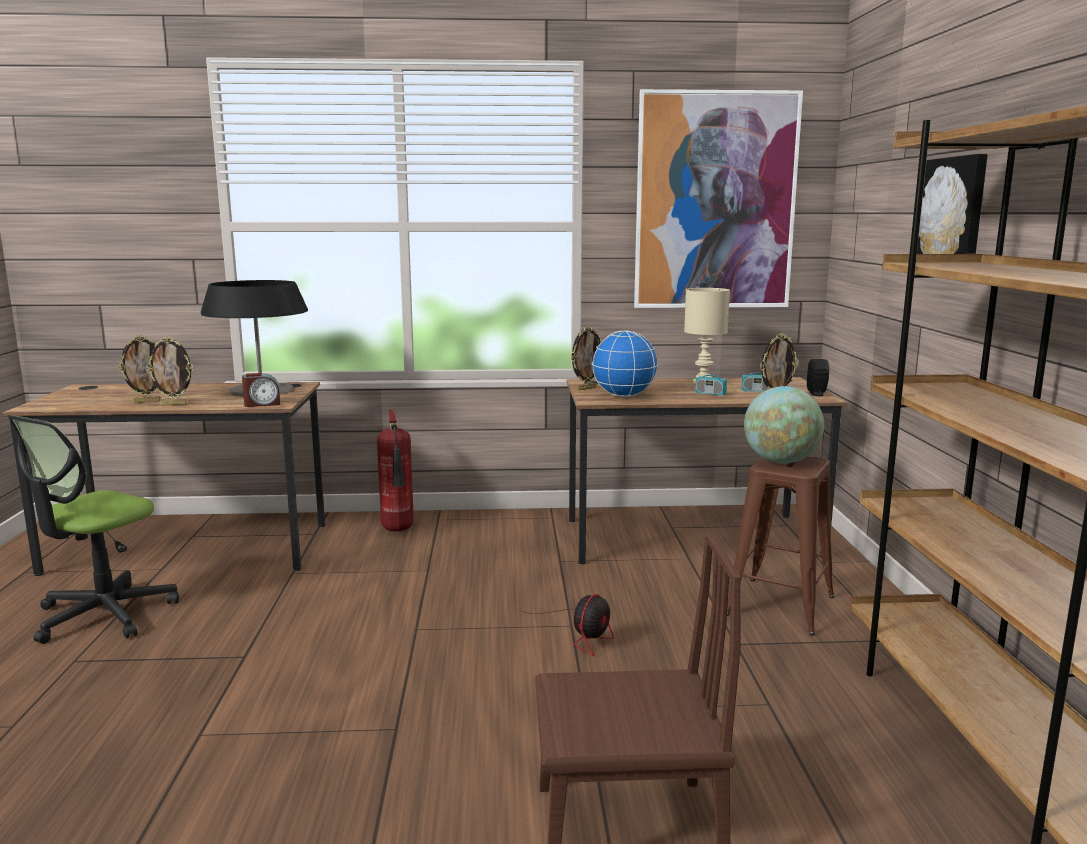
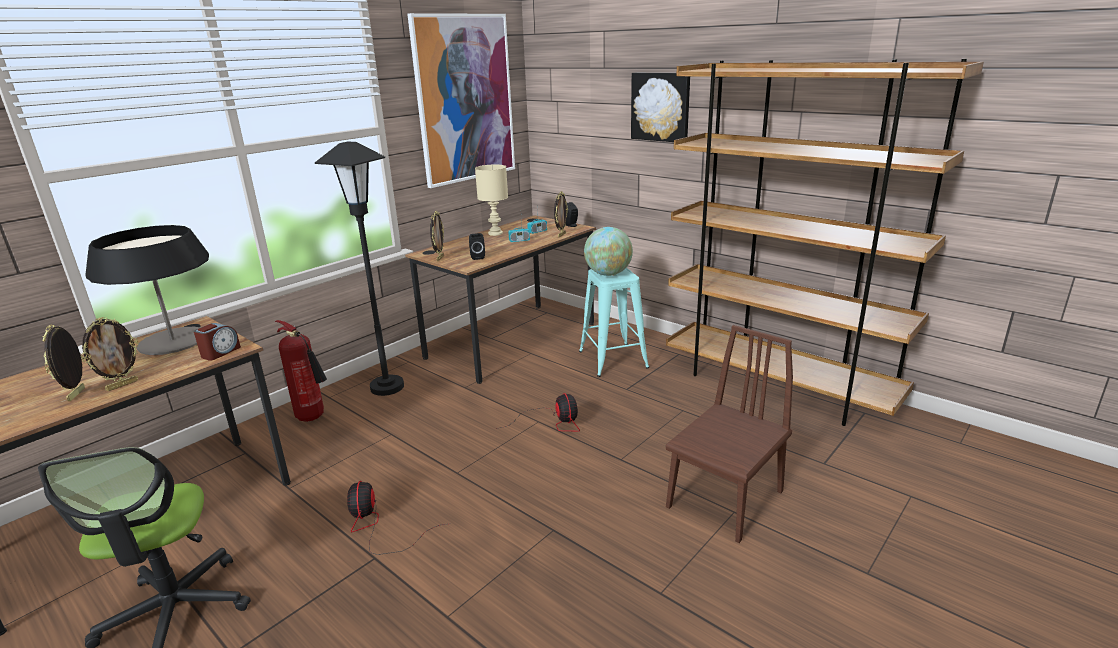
camera: 45 degrees left, 10 degrees up
(147, 401) = (78, 394): picture frame -> picture frame turned 150 degrees clockwise
(287, 636) = (378, 527): none -> fan
(495, 531) = (387, 387): none -> black floor lamp
(624, 396) = (477, 257): globe -> black speaker
(780, 606) = (613, 359): brown stool -> turquoise stool

